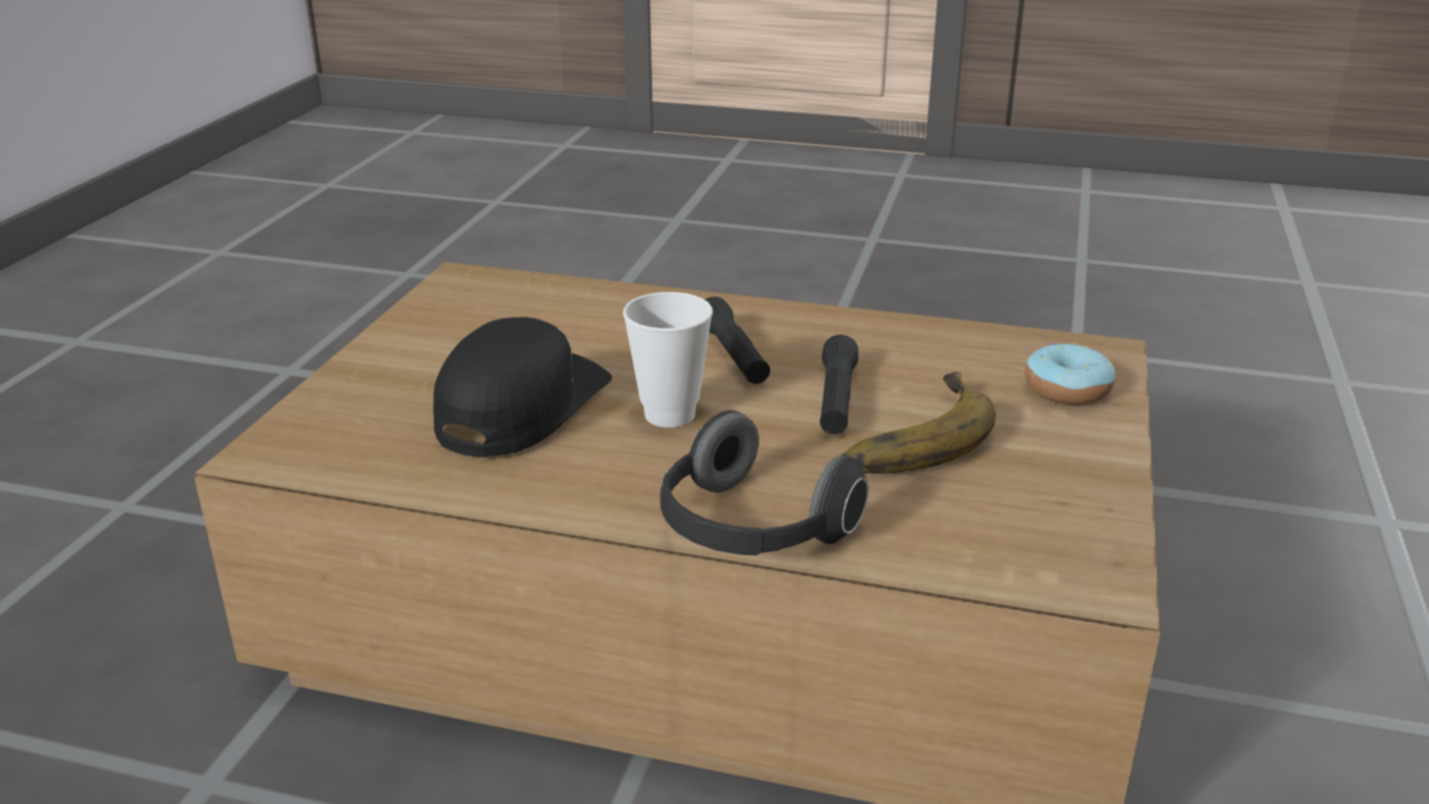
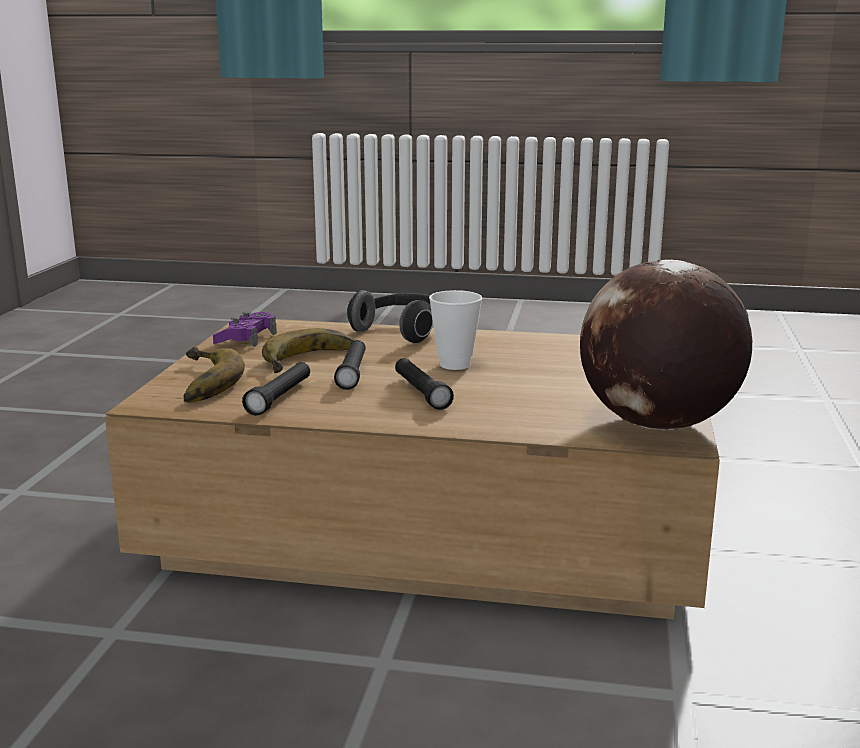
camera: 175 degrees right, 10 degrees down
(466, 297) = (657, 424): none -> globe
(521, 406) = (547, 365): black cap -> none
(929, 355) = (280, 398): none -> black flashlight
(1067, 389) = (197, 383): donut -> banana
(1069, 515) = (246, 338): none -> purple game controller

